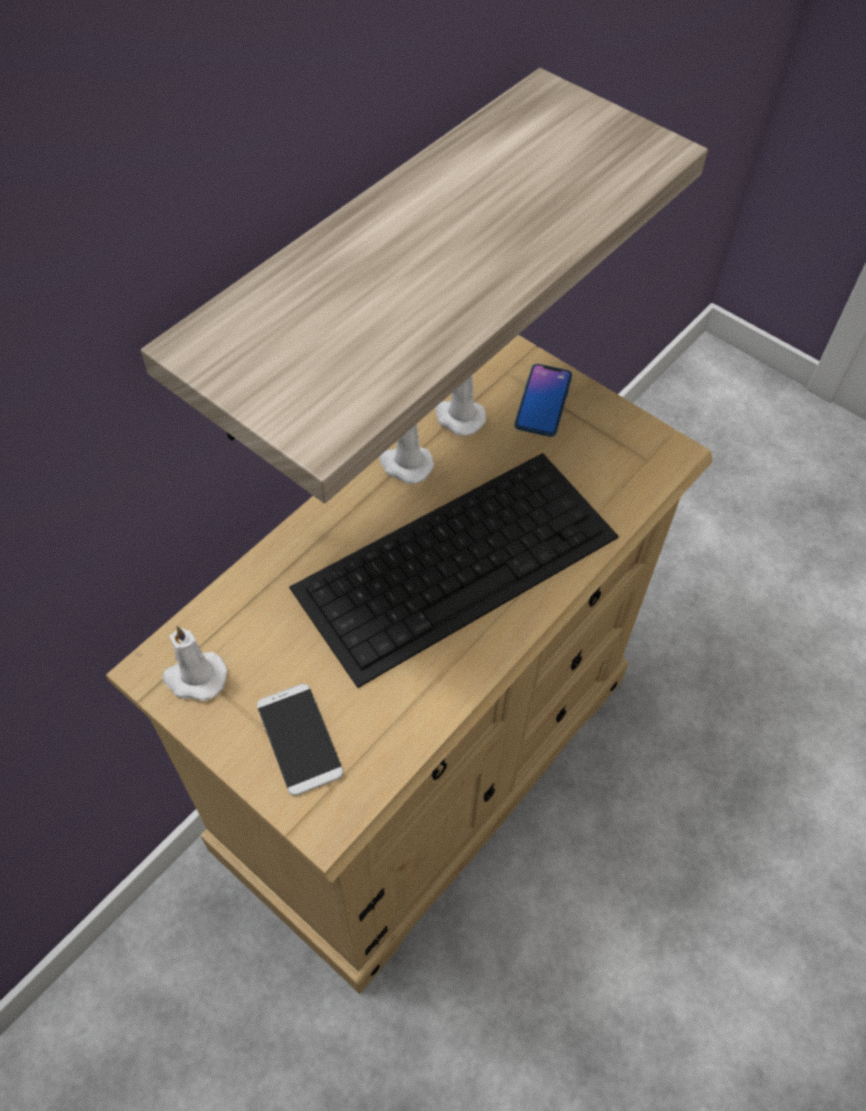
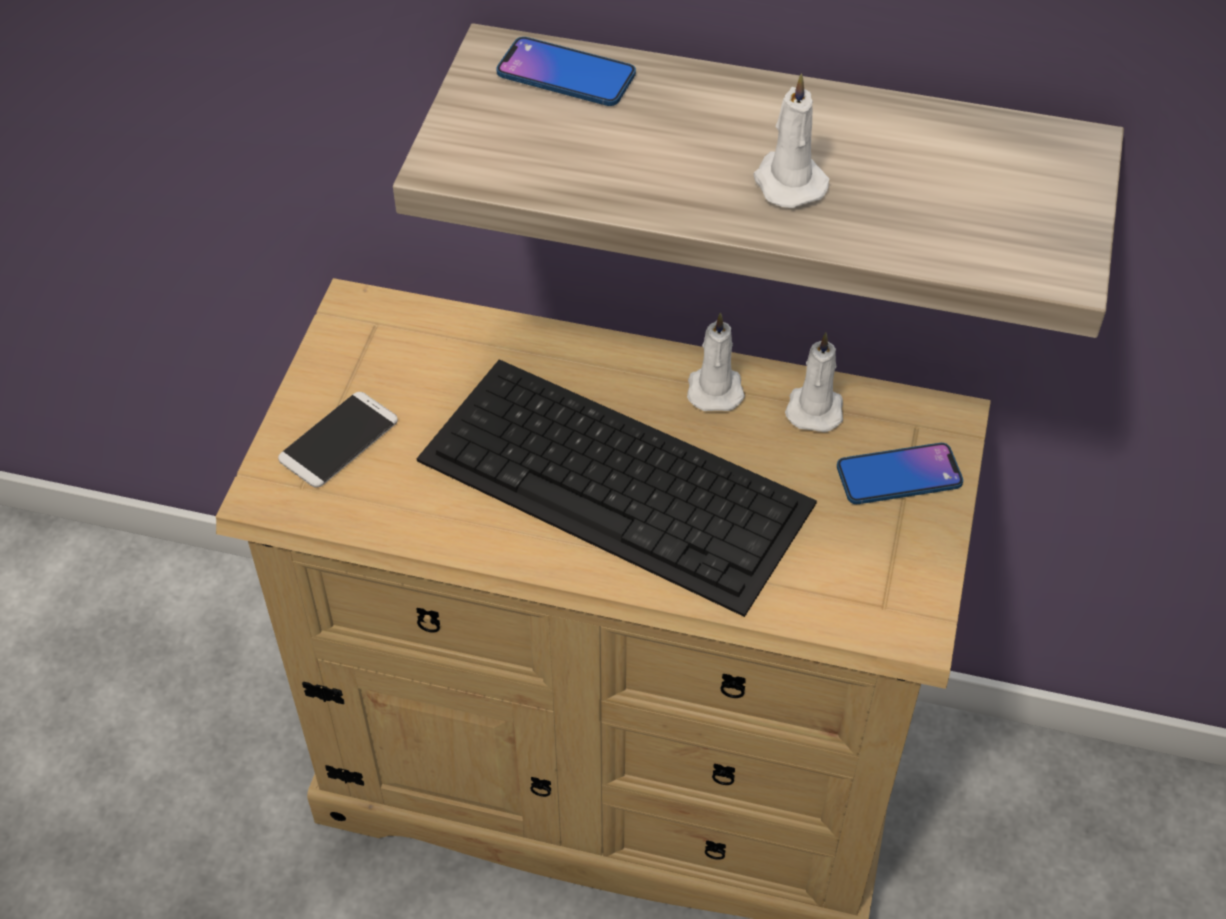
camera: 65 degrees right, 5 degrees down
(194, 678) = (361, 338): white candle -> white candle (787, 181)
(264, 313) = (566, 74): none -> phone

